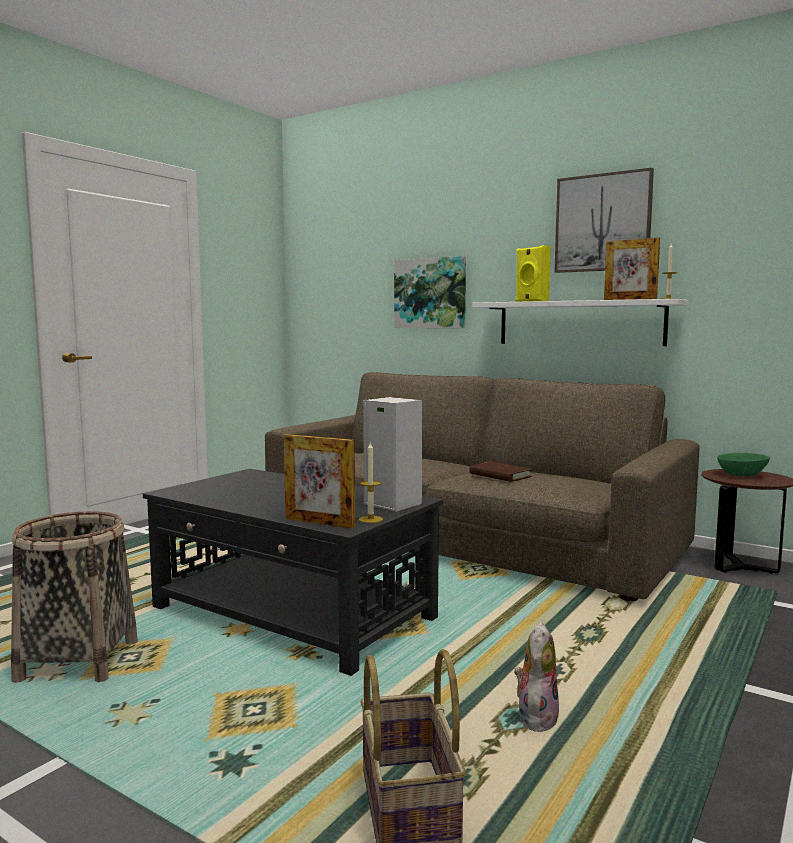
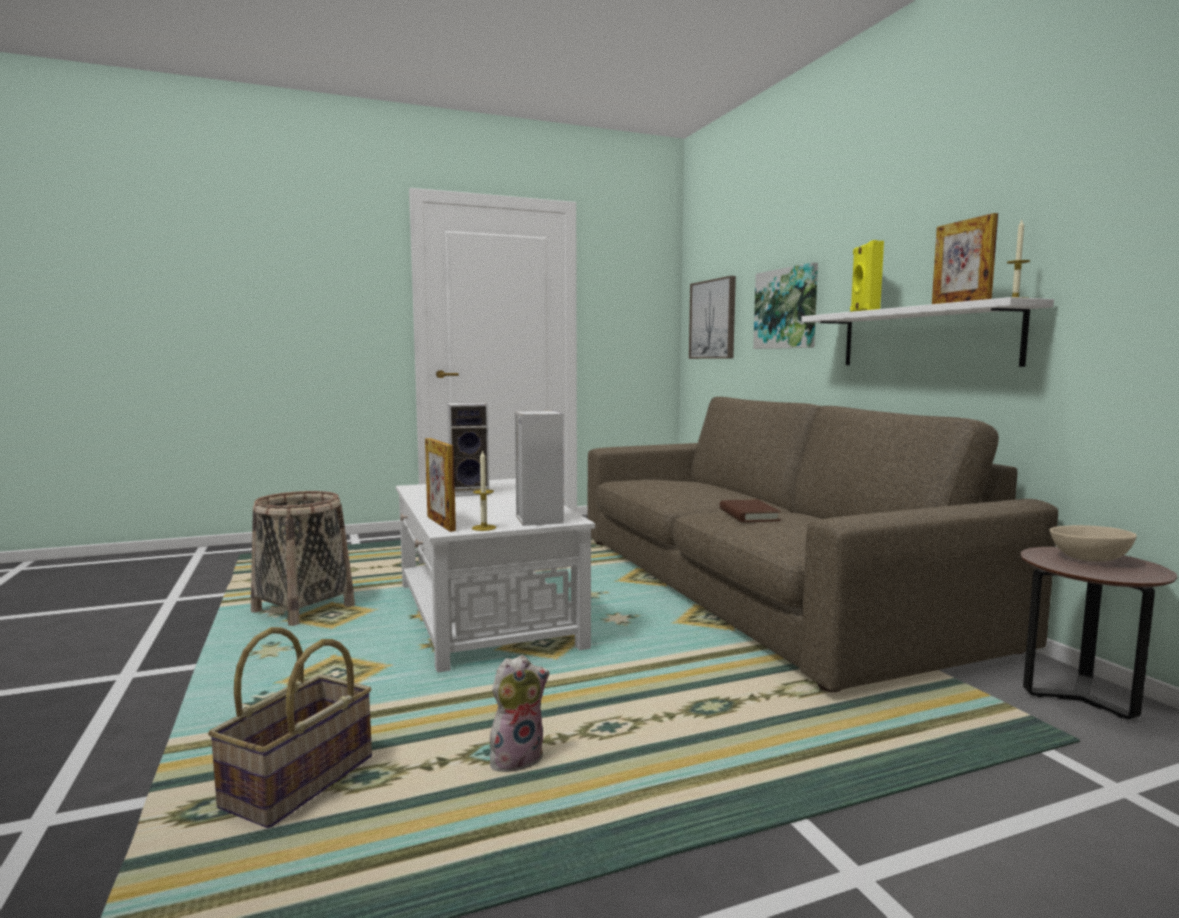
camera: 35 degrees right, 0 degrees up
(249, 488) = (470, 492): none -> speaker
(293, 614) = (484, 615): black coffee table -> white coffee table
(603, 223) = (955, 202): picture -> picture (713, 319)
(742, 475) = (1091, 559): green bowl -> beige bowl

